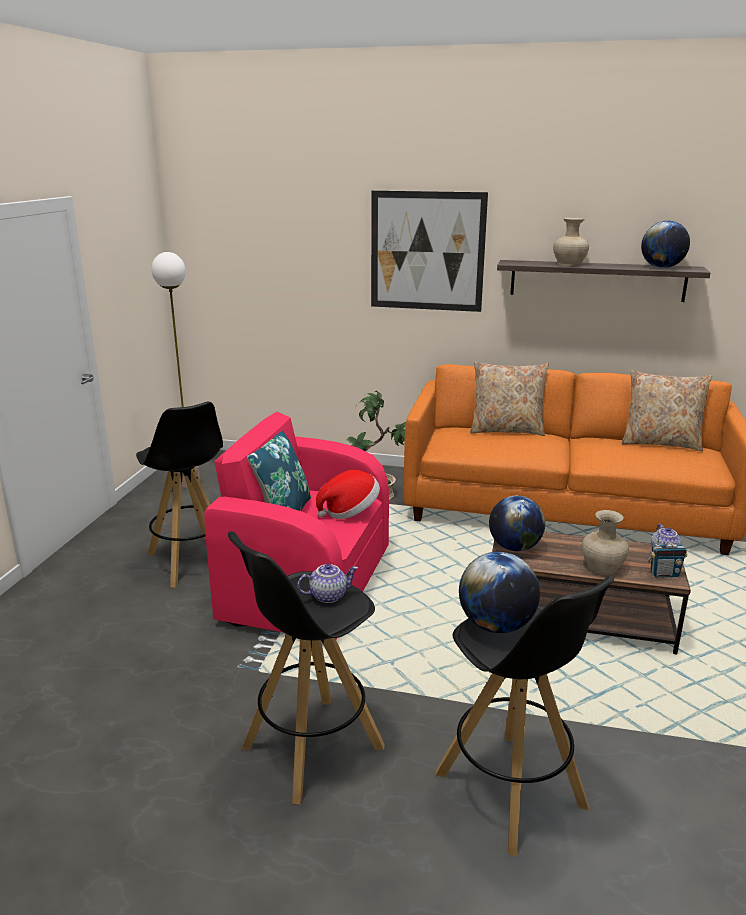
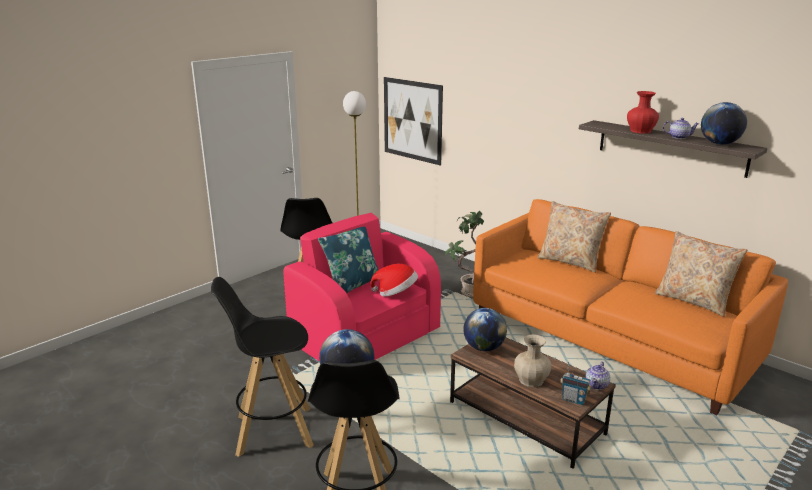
camera: 30 degrees right, 0 degrees up
(328, 595) = (280, 333): teapot -> teapot (679, 137)
(427, 251) = (540, 107): picture -> picture (412, 120)
(569, 264) = (641, 131): beige vase -> red vase

